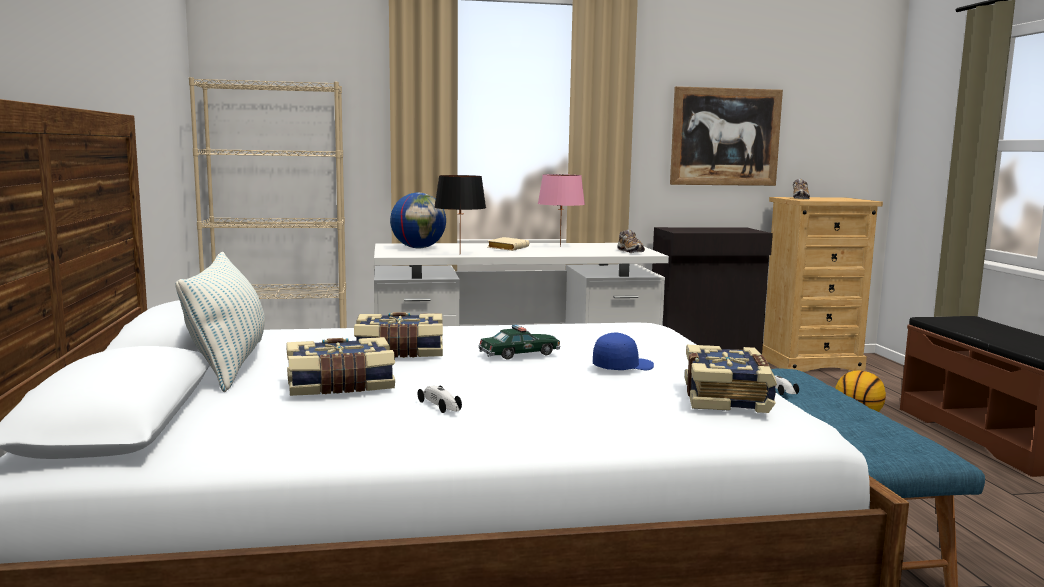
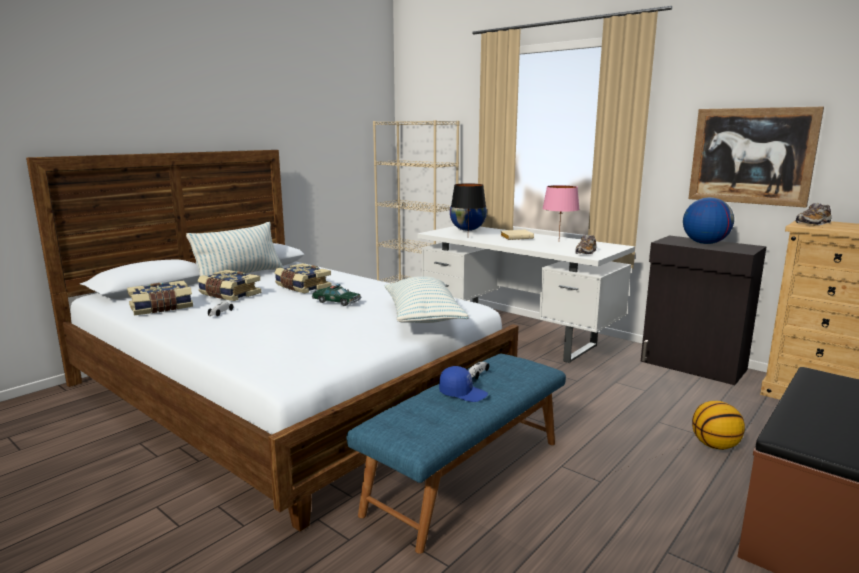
camera: 50 degrees right, 5 degrees up
(622, 367) = (346, 322): blue cap -> blue cap (463, 393)
(661, 343) = (423, 317): none -> pillow
(708, 229) = (705, 243): none -> globe
(728, 397) = (308, 349): book -> book (161, 308)

